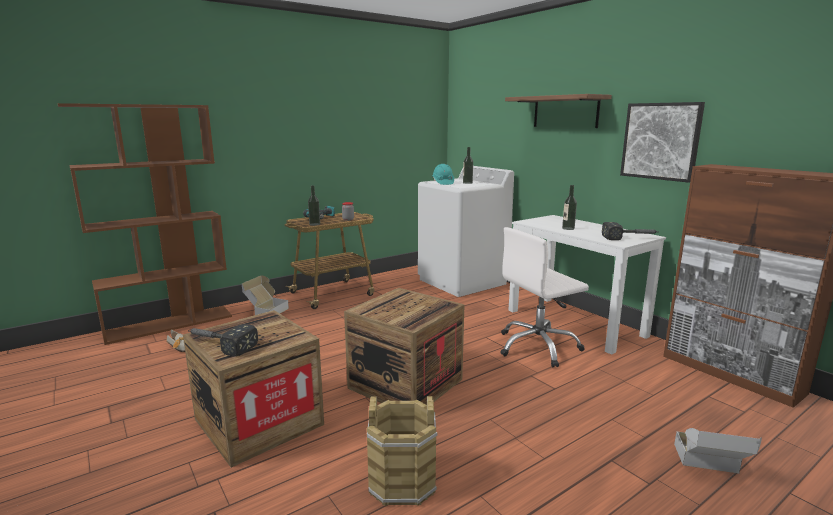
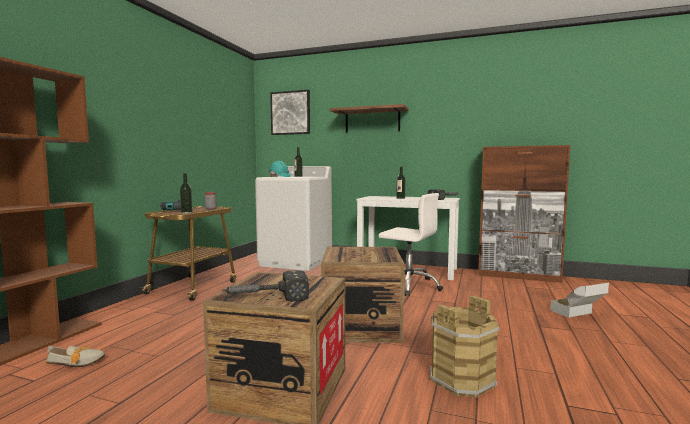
camera: 35 degrees left, 10 degrees down
(266, 311) = (138, 312): cardboard box -> none
(538, 347) = (409, 285): white office chair -> white office chair turned 90 degrees counterclockwise
(660, 141) = (447, 136): picture -> picture (290, 113)

